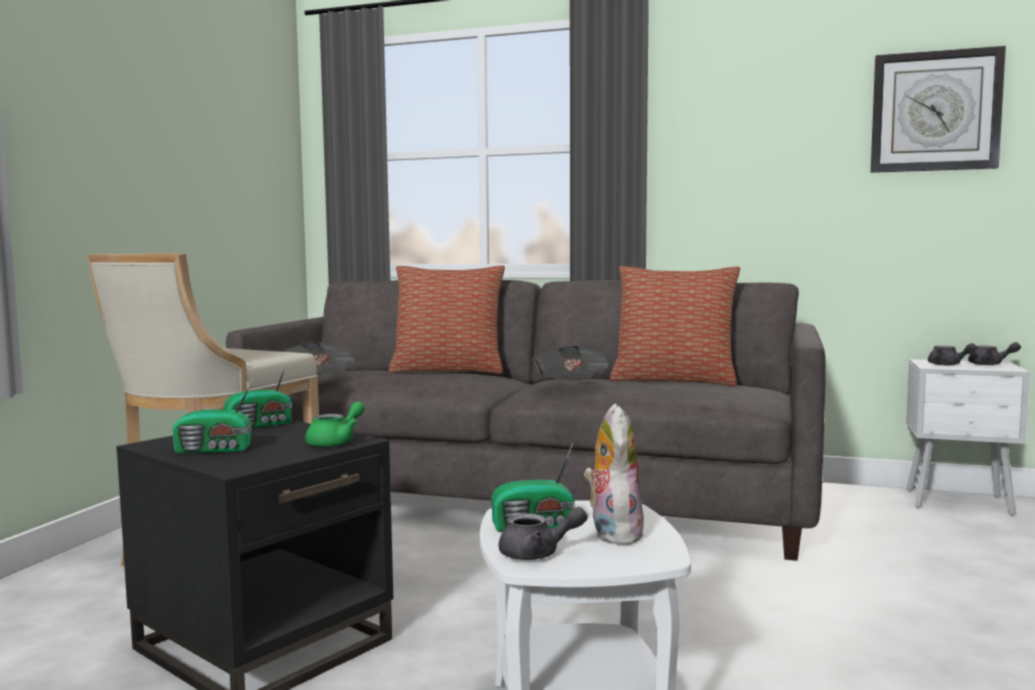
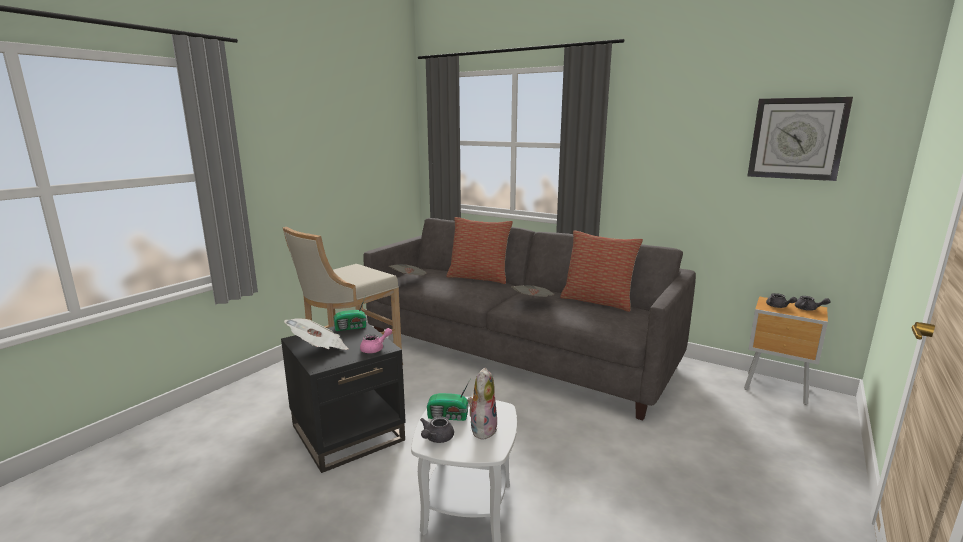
camera: 15 degrees right, 10 degrees up
(215, 450) = (319, 348): radio -> newspaper
(336, 442) = (375, 349): green teapot -> pink teapot
(538, 554) = (436, 438): grey teapot -> grey teapot turned 105 degrees clockwise
(961, 503) = (777, 389): white nightstand -> brown nightstand

